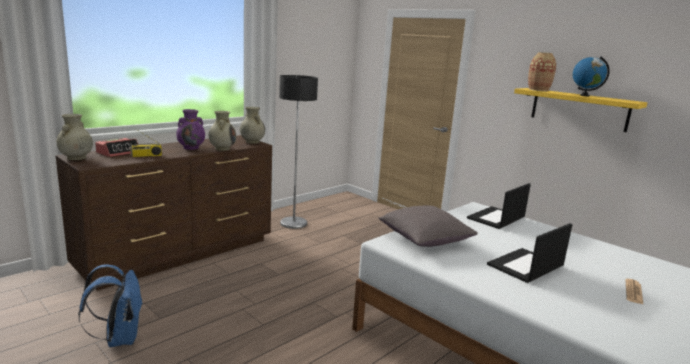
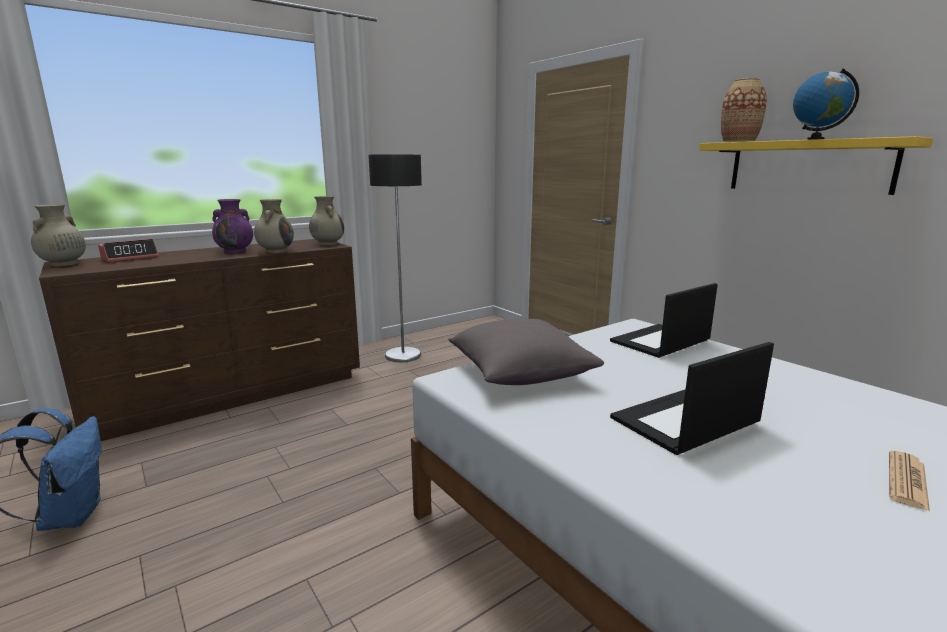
camera: 10 degrees right, 0 degrees up
(146, 156) = (160, 260): radio -> none

